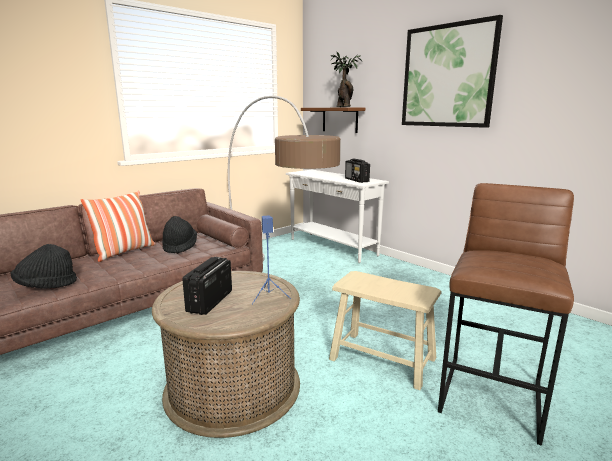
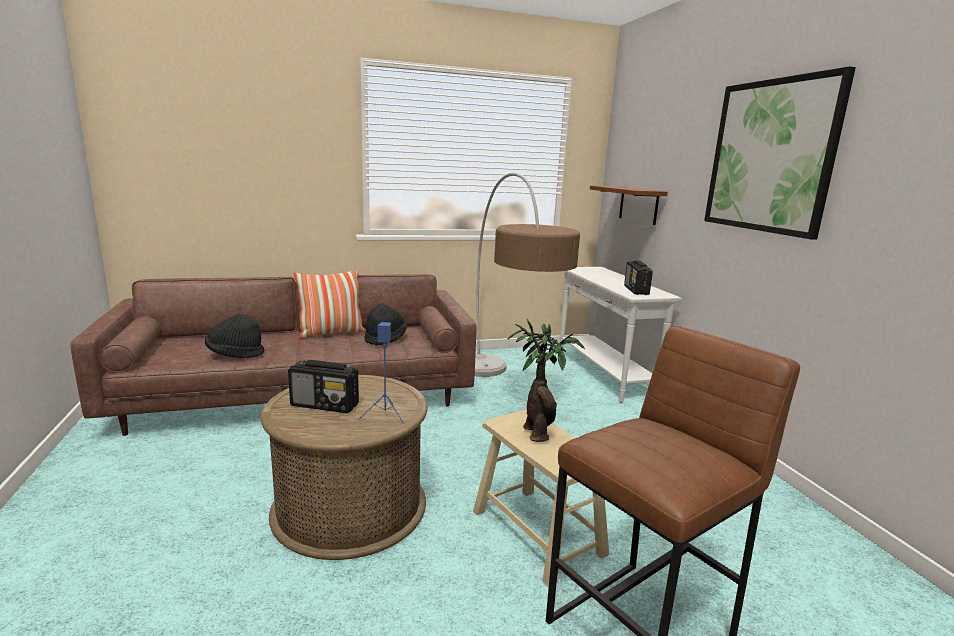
camera: 25 degrees right, 0 degrees up
(209, 302) = (325, 405): radio -> radio turned 120 degrees counterclockwise
(343, 107) = (638, 189): potted plant -> potted plant (537, 431)

